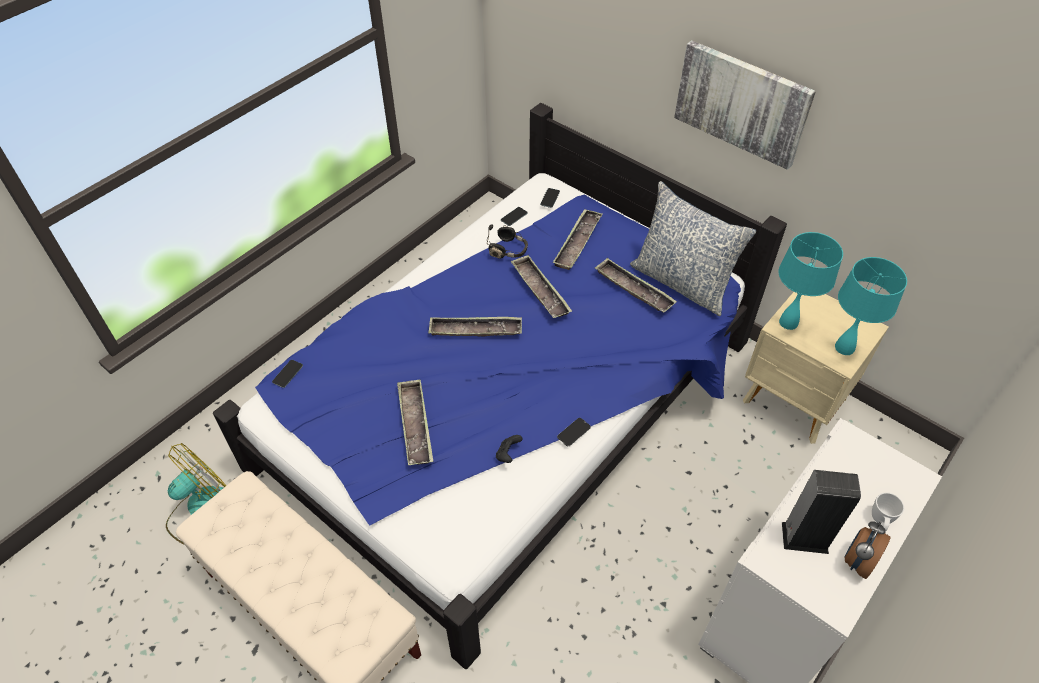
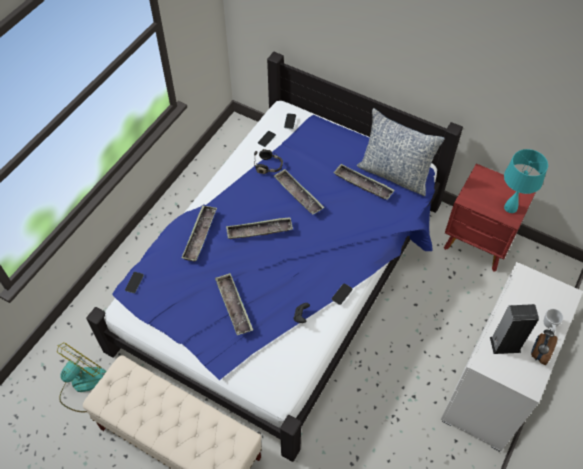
camera: 10 degrees left, 5 degrees up
(577, 242) = (317, 154): tray -> tray (200, 235)
(742, 103) = (424, 50): picture -> none
(788, 322) = (471, 195): turquoise table lamp -> none
(794, 402) = (478, 243): beige nightstand -> red nightstand

